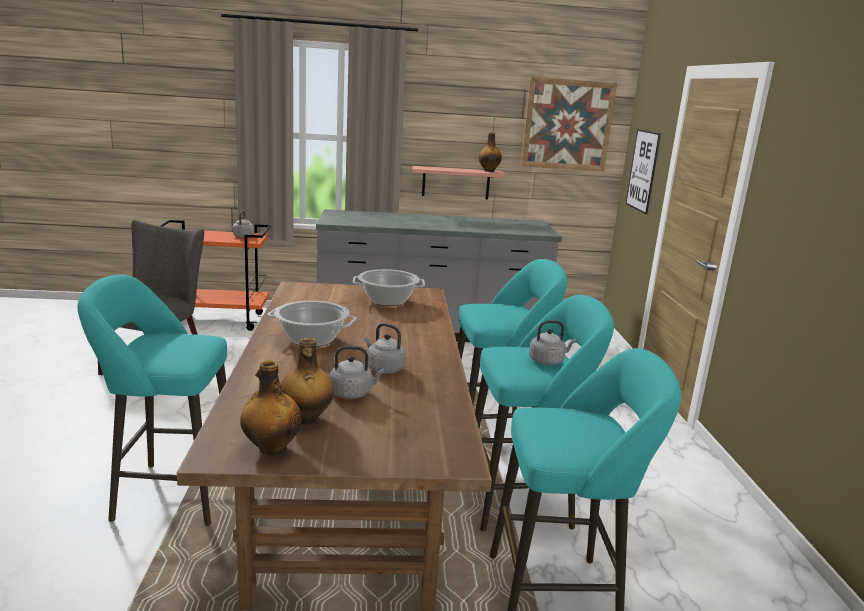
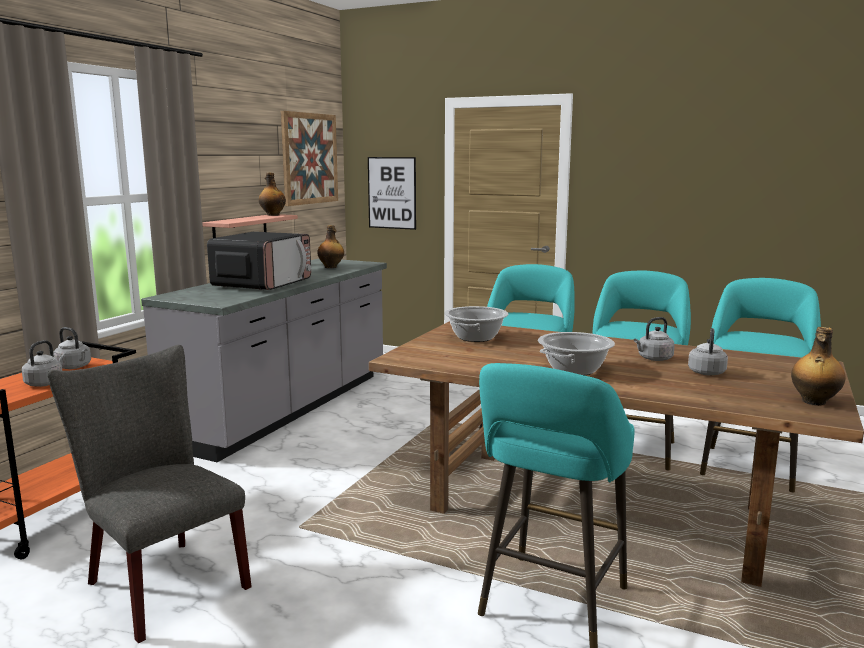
camera: 60 degrees left, 5 degrees down
(306, 418) = (757, 388): bottle -> bottle (331, 267)
(406, 221) = (263, 284): none -> microwave
(548, 361) = (644, 324): grey kettle -> grey kettle (46, 383)

